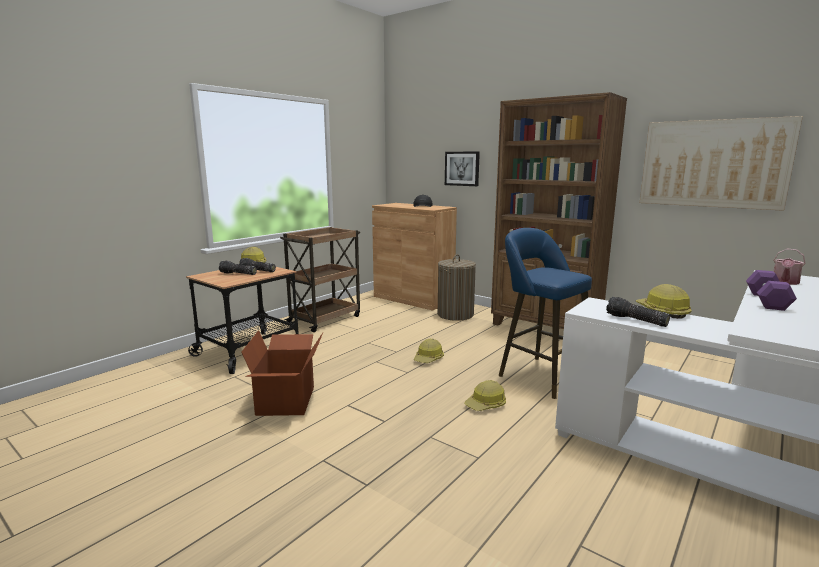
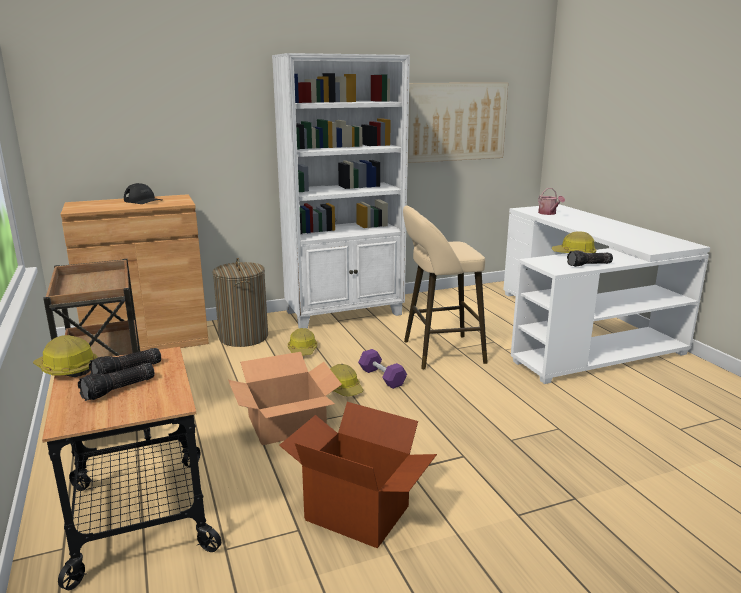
camera: 60 degrees left, 5 degrees up
(365, 355) = (287, 424): none -> cardboard box
(462, 168) = (185, 139): picture -> none
(486, 405) = (473, 394): hard hat -> hard hat (303, 350)
(539, 375) = (438, 352): blue stool -> beige stool
(545, 328) = (345, 313): brown bookcase -> white bookcase
(767, 301) = (588, 229): purple dumbbell -> purple dumbbell (382, 377)

